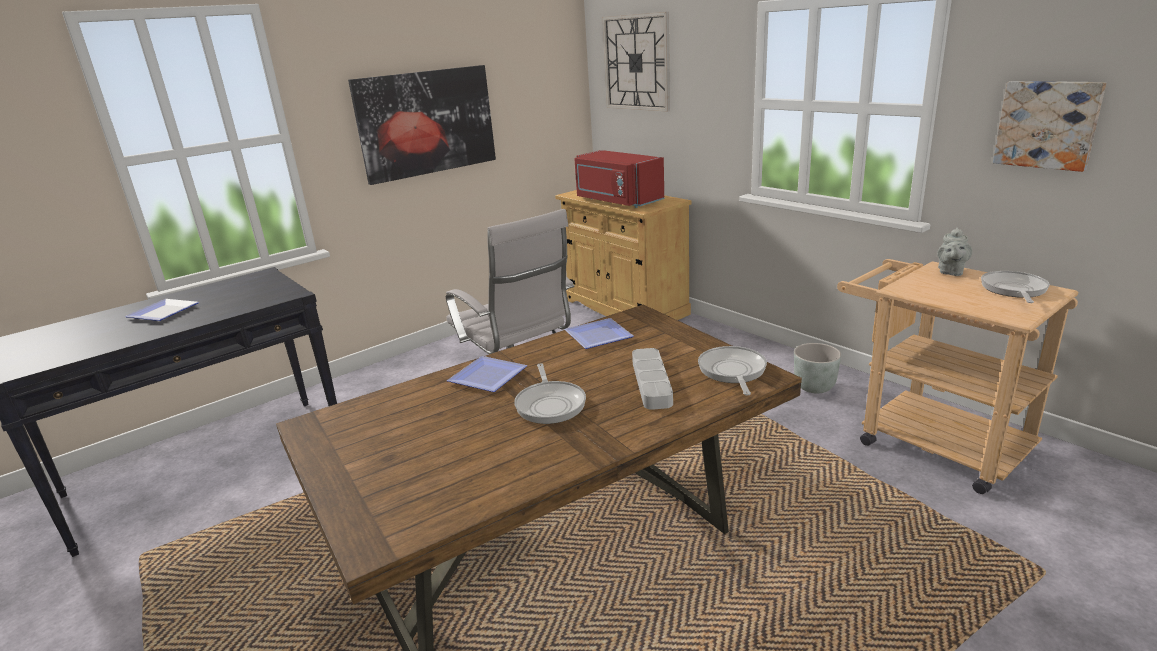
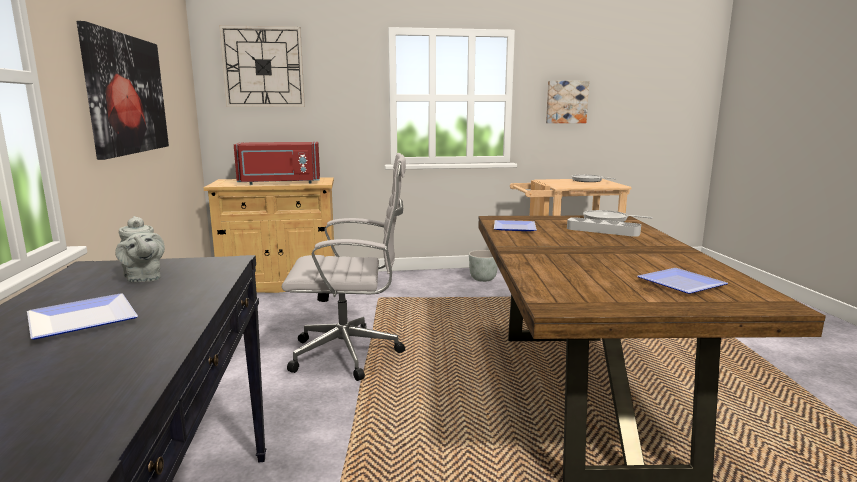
camera: 60 degrees left, 10 degrees down
(487, 375) = (537, 253): plate -> plate (677, 283)
(550, 404) = (606, 248): frying pan -> none
(950, 272) = (553, 180): grey teapot -> grey teapot (143, 278)

